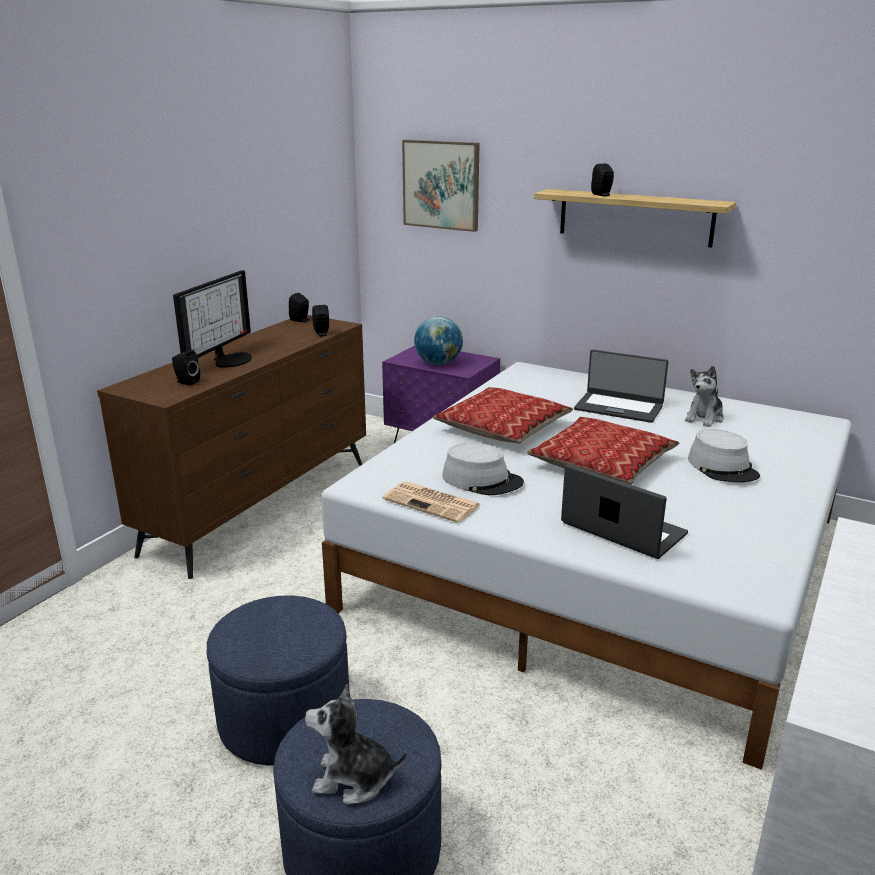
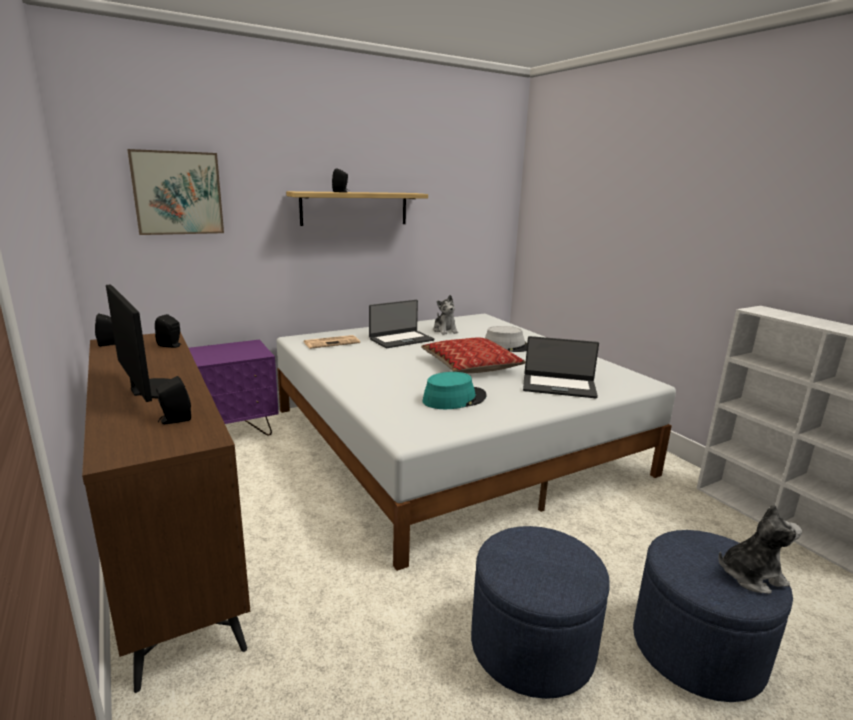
camera: 60 degrees left, 5 degrees down
(353, 779) = (750, 576): plush toy -> plush toy turned 135 degrees counterclockwise
(433, 503) = (470, 422): newspaper -> newspaper (332, 342)
(438, 363) = (227, 355): globe -> none
(482, 480) = (454, 399): grey hat -> turquoise hat
(503, 427) = (381, 371): pillow -> none
(622, 530) = (558, 386): laptop -> laptop turned 150 degrees counterclockwise

